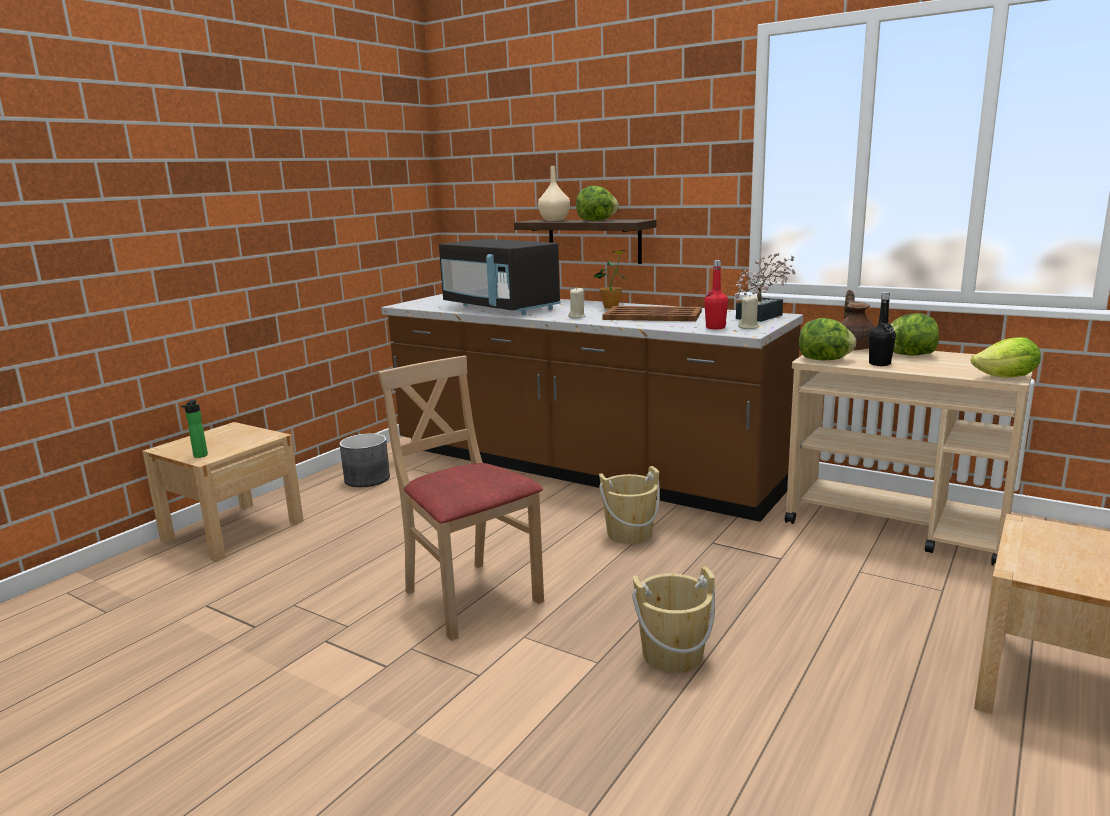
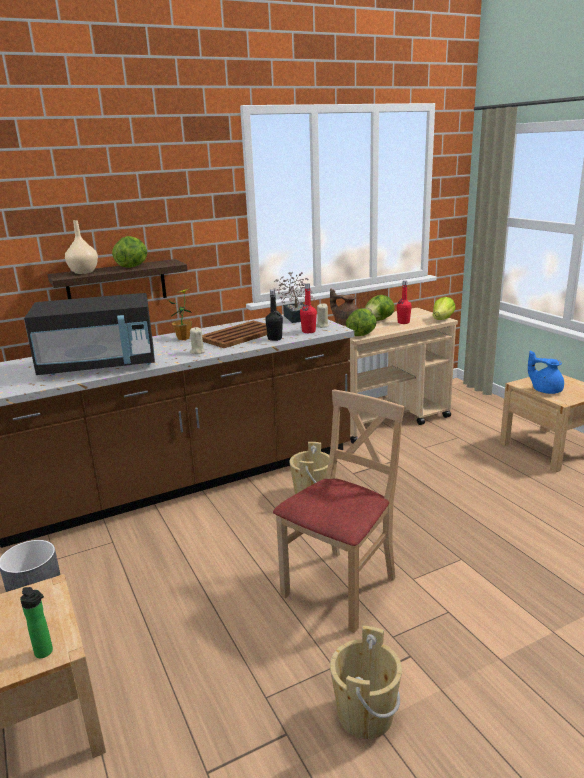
camera: 60 degrees left, 5 degrees up
(471, 597) = (341, 588): beige chair -> beige chair turned 135 degrees clockwise
(672, 655) = (469, 530): beige bucket -> beige bucket (365, 714)
(879, 364) = (386, 328): black bottle -> black bottle (275, 339)
(931, 365) = (403, 322): none -> red bottle
(1043, 548) = (545, 390): none -> blue teapot

